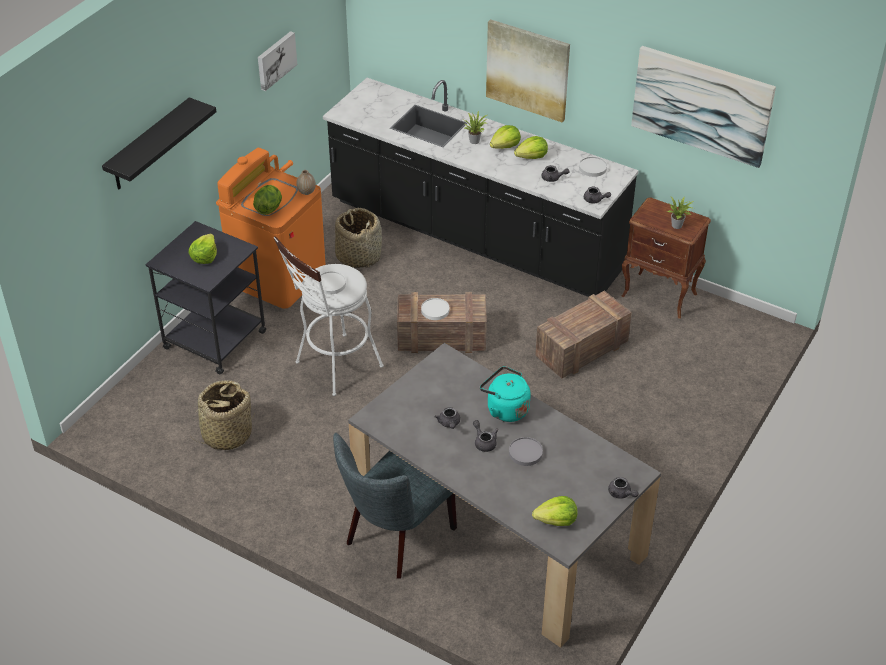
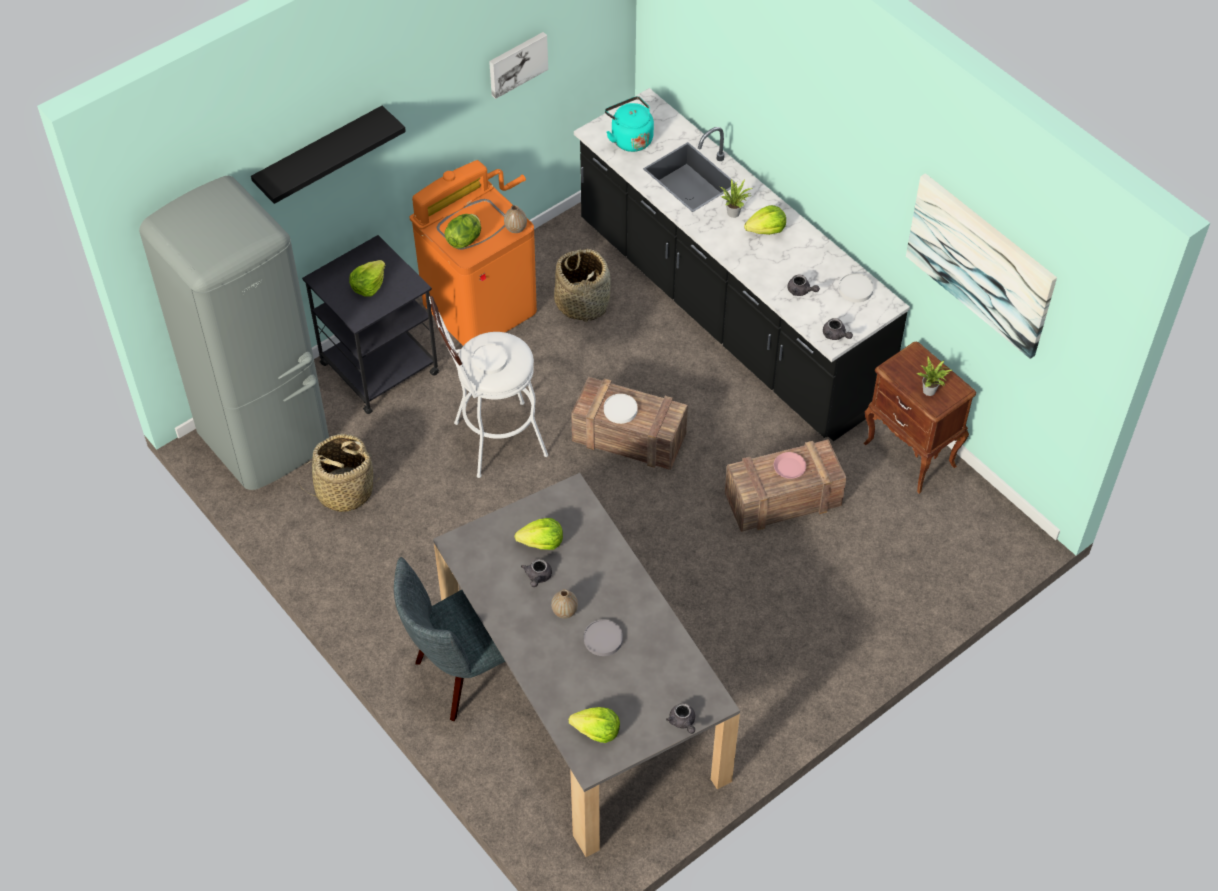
camera: 20 degrees right, 10 degrees up
(143, 414) = (268, 440): none -> grey fridge
(484, 442) = (564, 611): grey teapot -> vase
(505, 409) = (607, 577): turquoise kettle -> turquoise kettle (630, 138)
(528, 70) = (809, 149): picture -> none
(532, 157) = (790, 254): lettuce -> lettuce (542, 543)
(585, 316) = (789, 467): none -> pink plate

